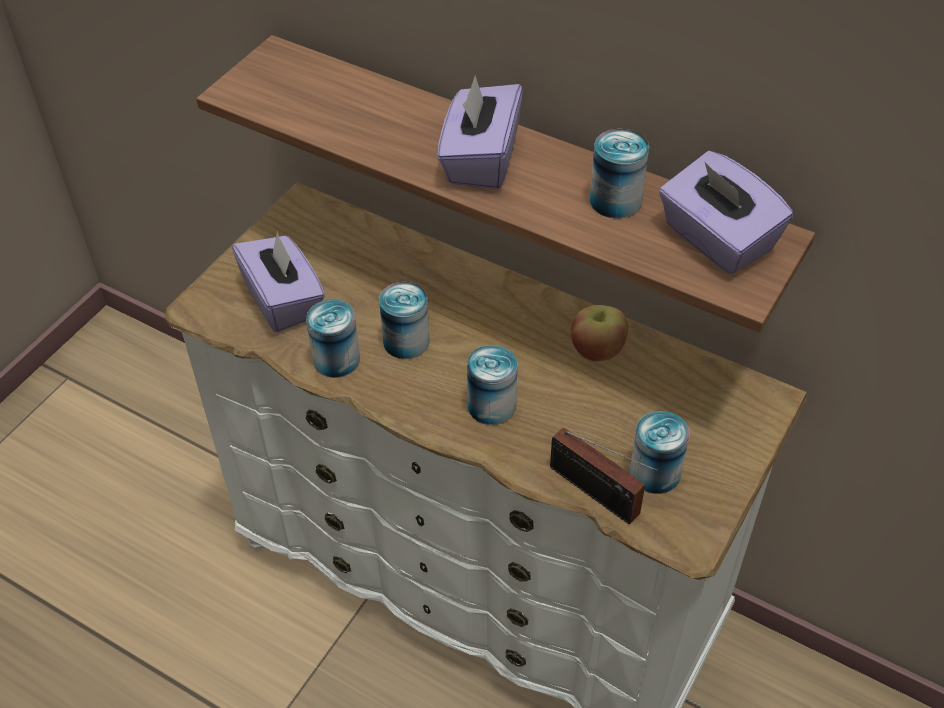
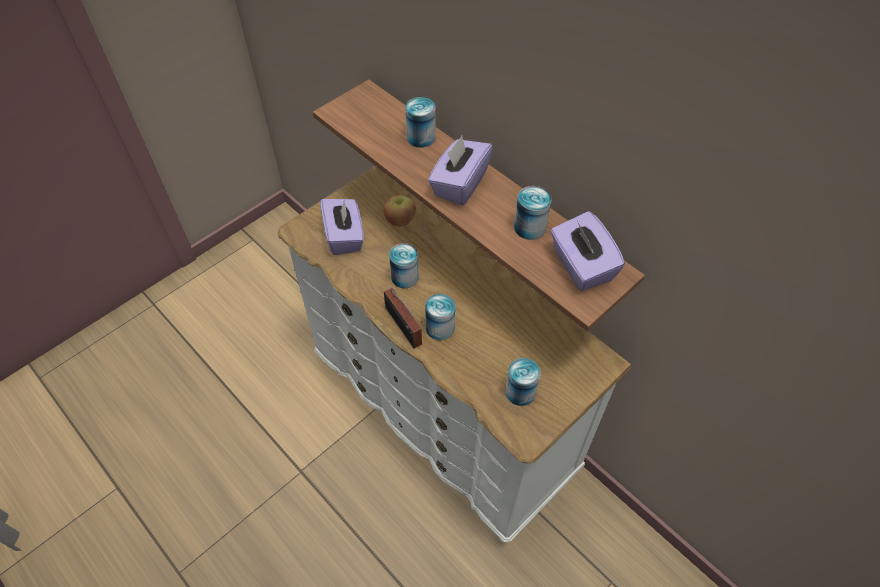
camera: 15 degrees right, 5 degrees up
(336, 359) = (362, 279): can -> can (421, 137)
(597, 349) = (513, 308): apple -> apple (400, 220)
(598, 494) = (482, 397): radio -> radio (404, 329)

